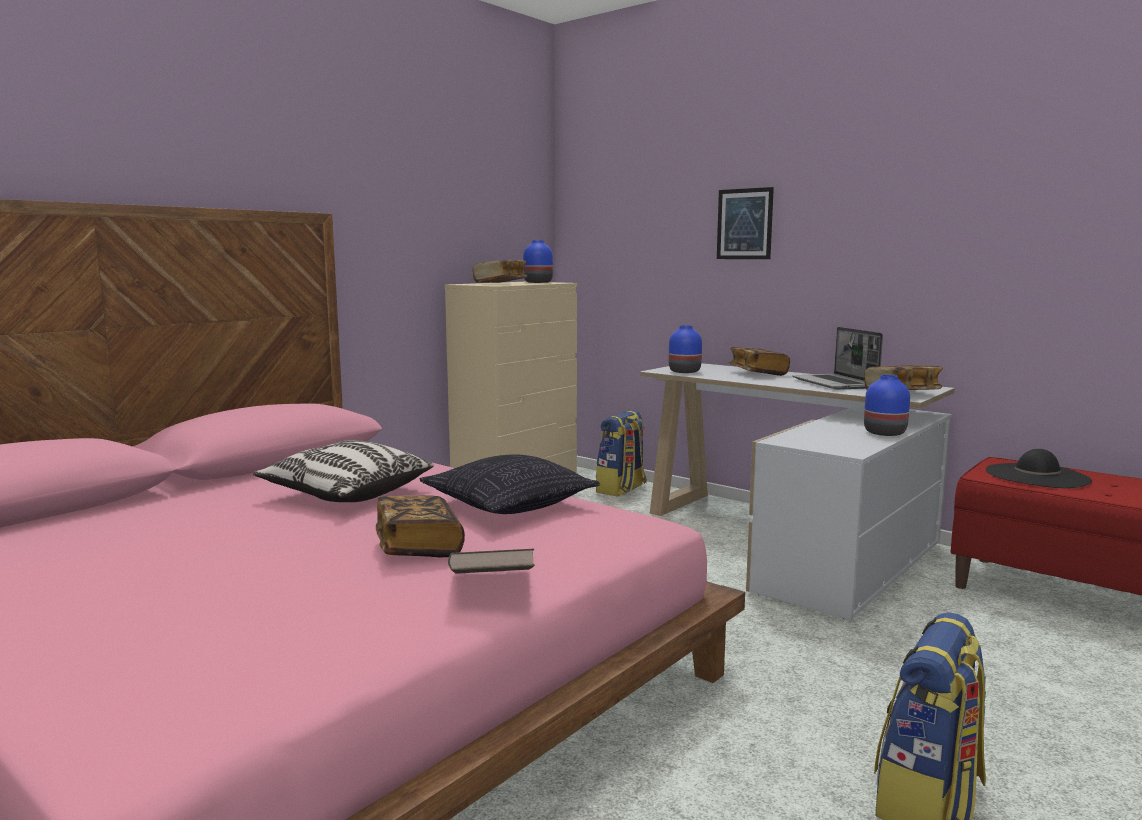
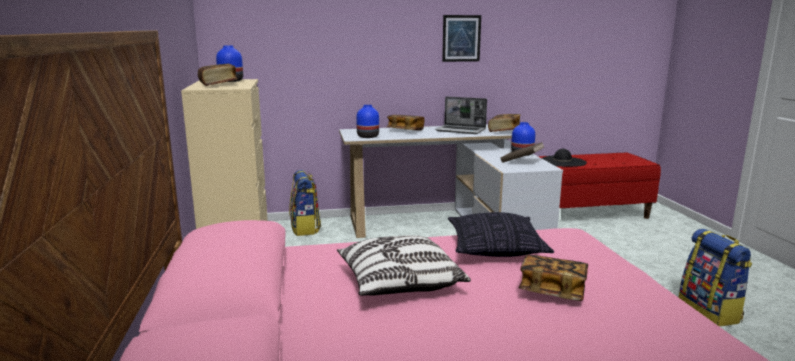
camera: 50 degrees left, 5 degrees up
(491, 588) = (646, 292): brown book -> brown book (521, 162)
(744, 224) = (374, 32): picture -> picture (461, 38)

